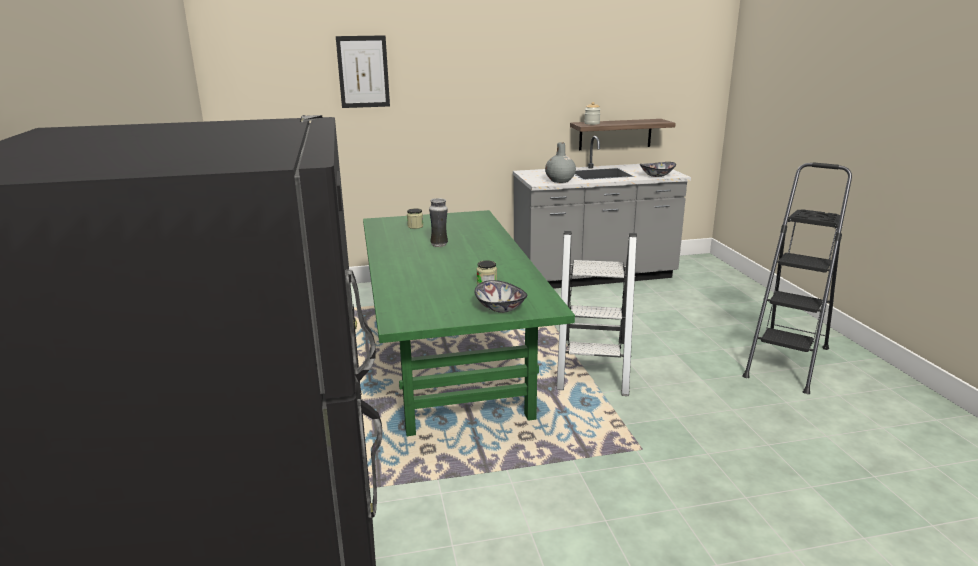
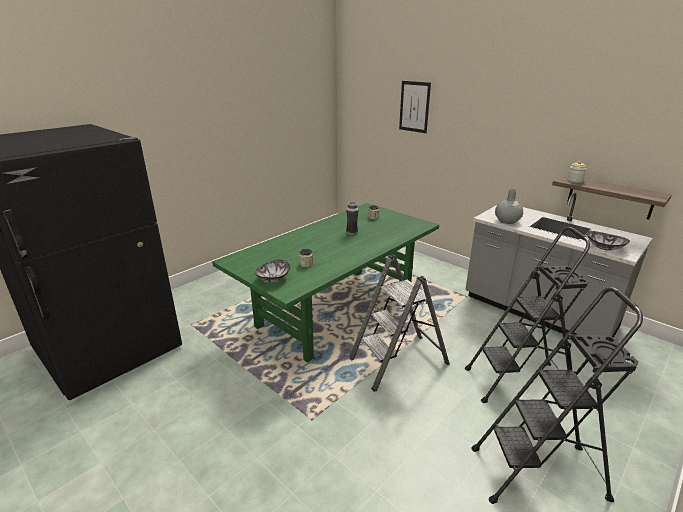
camera: 55 degrees right, 5 degrees up
(678, 323) = (519, 381): none -> step ladder

